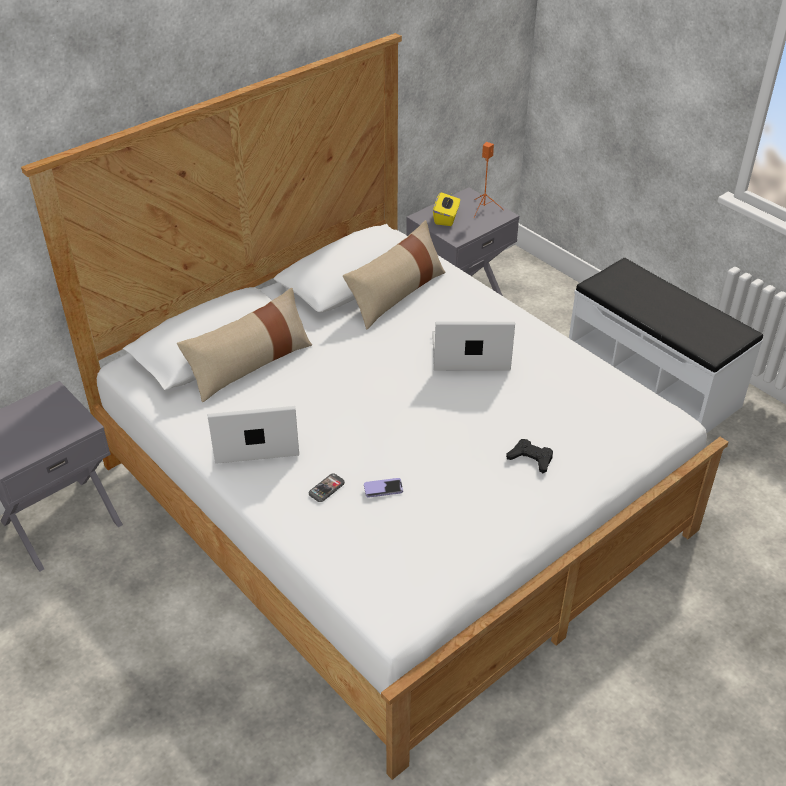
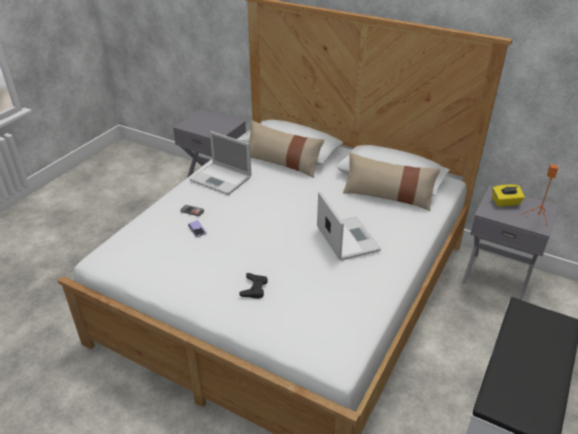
camera: 70 degrees right, 5 degrees down
(254, 439) = (222, 179): laptop -> laptop turned 150 degrees clockwise

